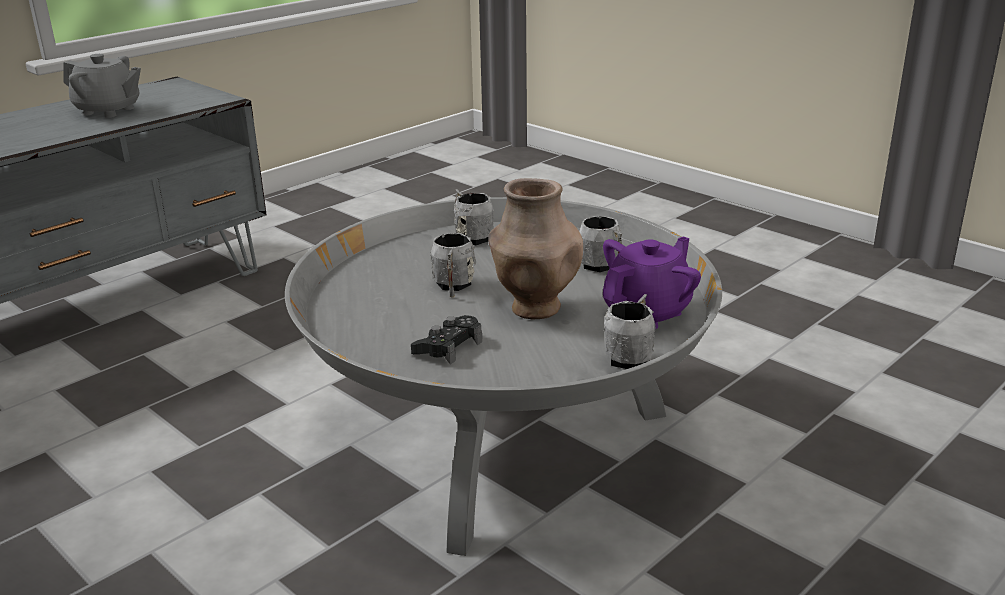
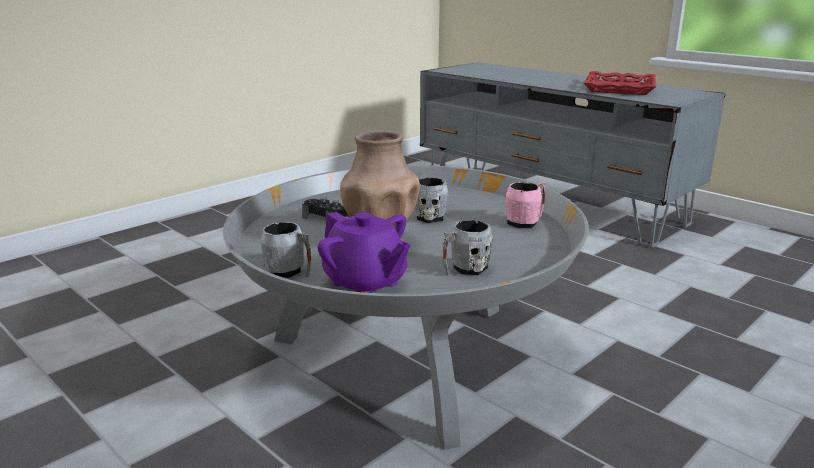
camera: 90 degrees right, 5 degrees down
(108, 111) = (618, 88): grey teapot -> red tray
(471, 236) = (526, 222): grey mug -> pink mug

